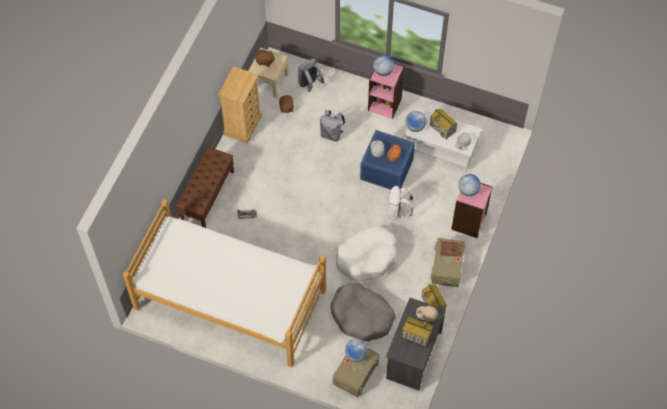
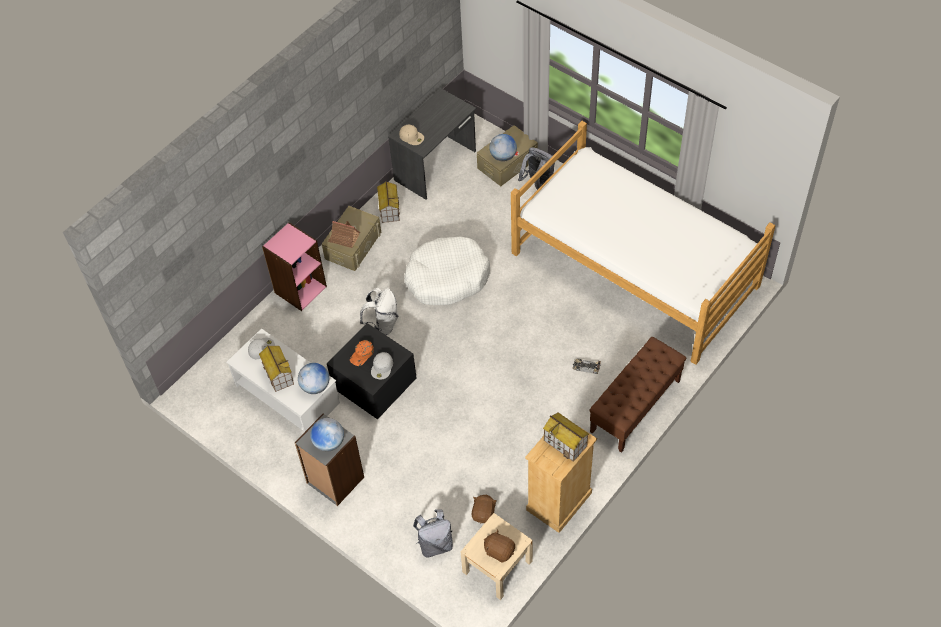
camera: 160 degrees left, 5 degrees down
(331, 134) = (431, 453): grey backpack -> grey backpack (538, 183)
(362, 316) = (478, 216): grey dog bed -> none
(385, 104) = (335, 480): pink bookcase -> grey bookcase
(386, 169) = (375, 382): blue storage box -> black storage box
(416, 335) = (433, 119): toy house -> toy house (565, 443)
(468, 190) = (294, 248): globe -> none

